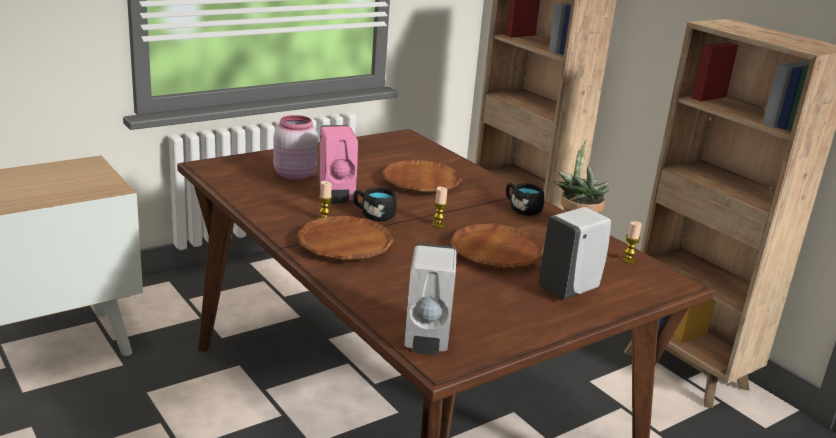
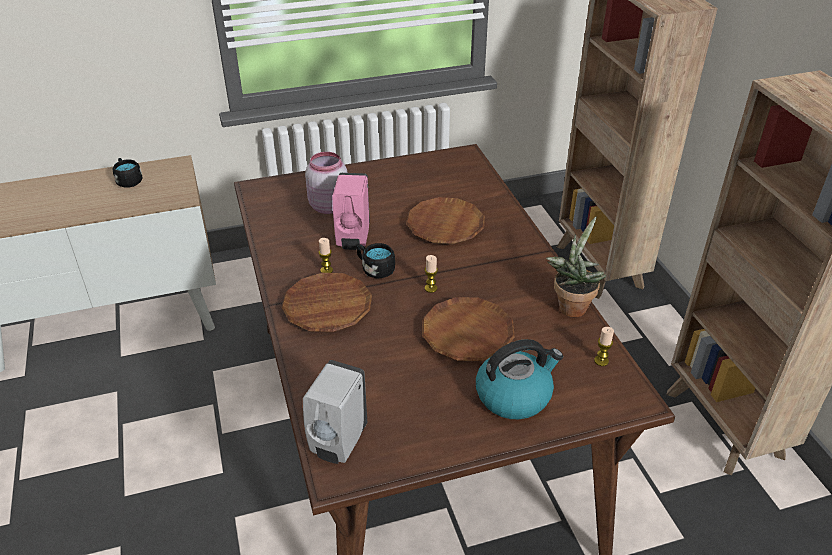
camera: 20 degrees right, 15 degrees up
(521, 209) = (528, 273): black mug -> black mug (128, 180)
(570, 289) = (514, 395): white soap dispenser -> kettle

